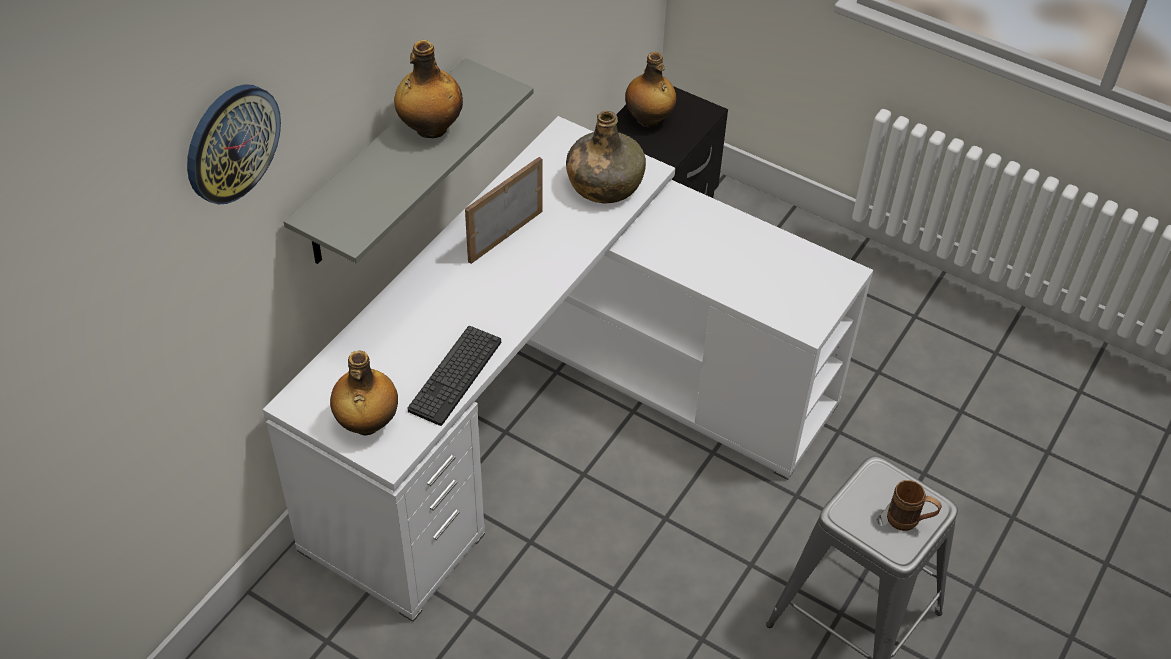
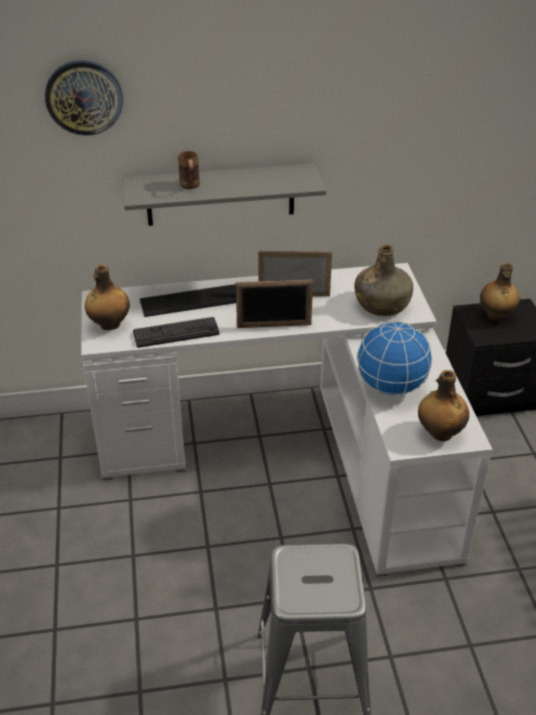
camera: 50 degrees right, 10 degrees down
(412, 321) = (194, 300): none -> keyboard
(430, 129) = (245, 179): bottle -> bottle (439, 433)
(540, 288) = (274, 326): none -> picture frame
(719, 273) = (390, 387): none -> globe
(909, 522) = (320, 594): brown mug -> brown mug (190, 187)

